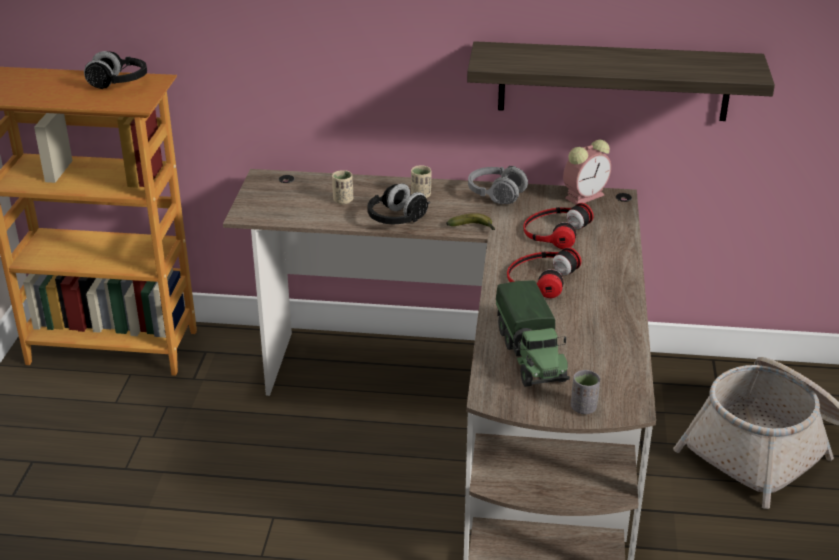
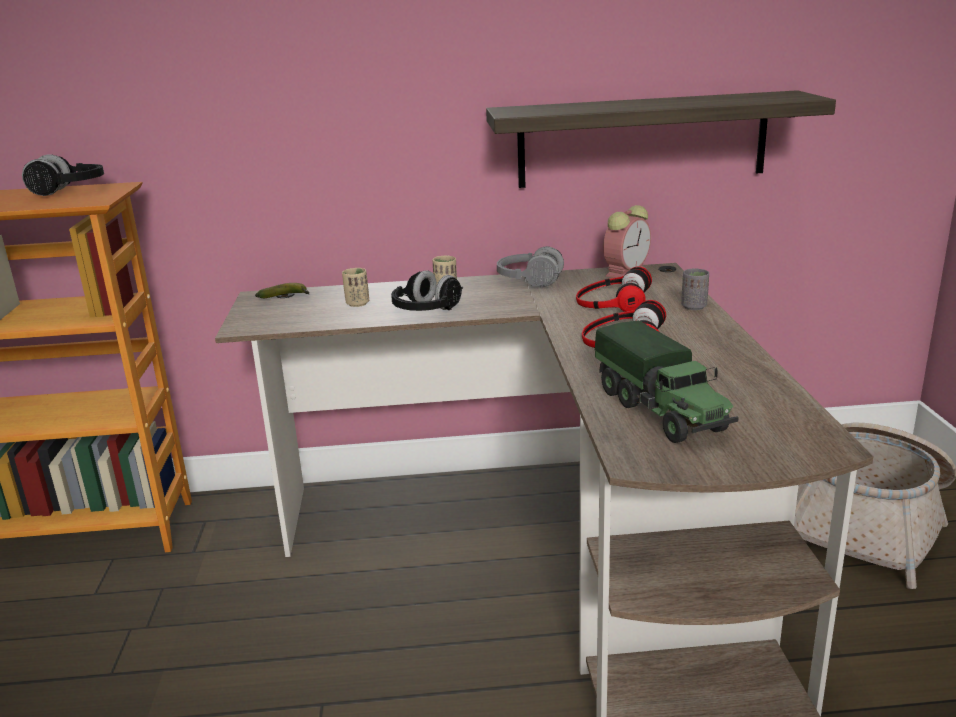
camera: 10 degrees left, 10 degrees down
(473, 228) = (519, 308): banana -> banana (287, 297)
(583, 408) = (769, 455): grey cup -> grey cup (694, 307)

